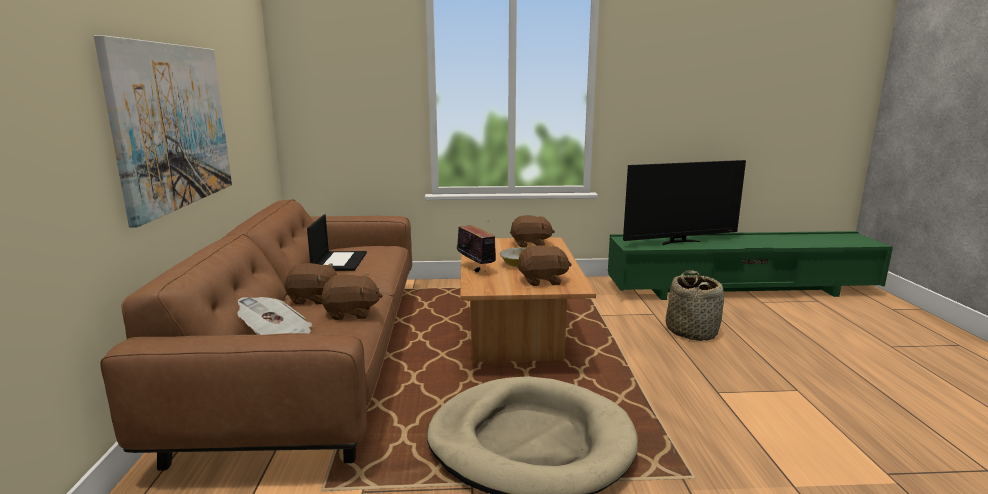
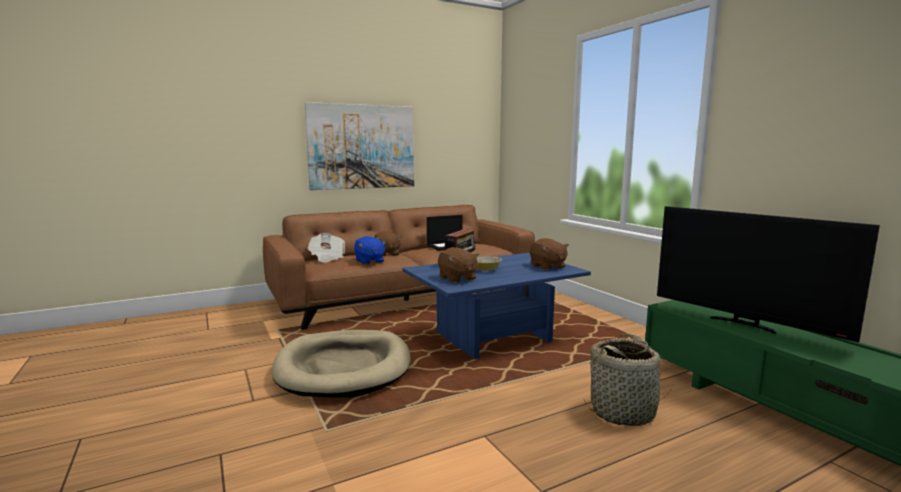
camera: 65 degrees right, 5 degrees down
(351, 313) = (369, 261): brown plush toy -> blue plush toy
(517, 339) = (493, 338): brown coffee table -> blue coffee table

